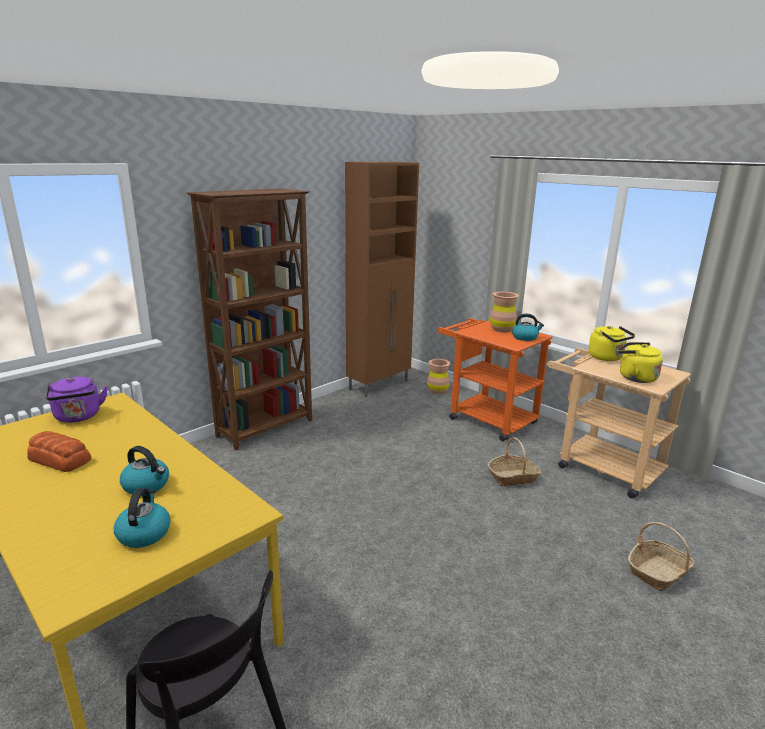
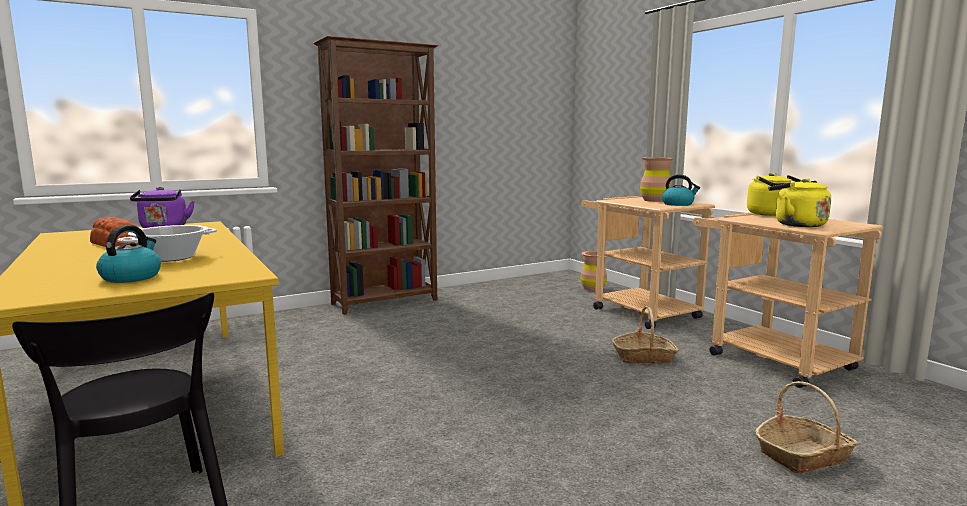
camera: 15 degrees right, 10 degrees down
(147, 485) = (171, 258): kettle -> cooking pot
(379, 385) = (529, 281): brown cabinet -> none
(486, 418) = (639, 311): orange cart -> beige cart

